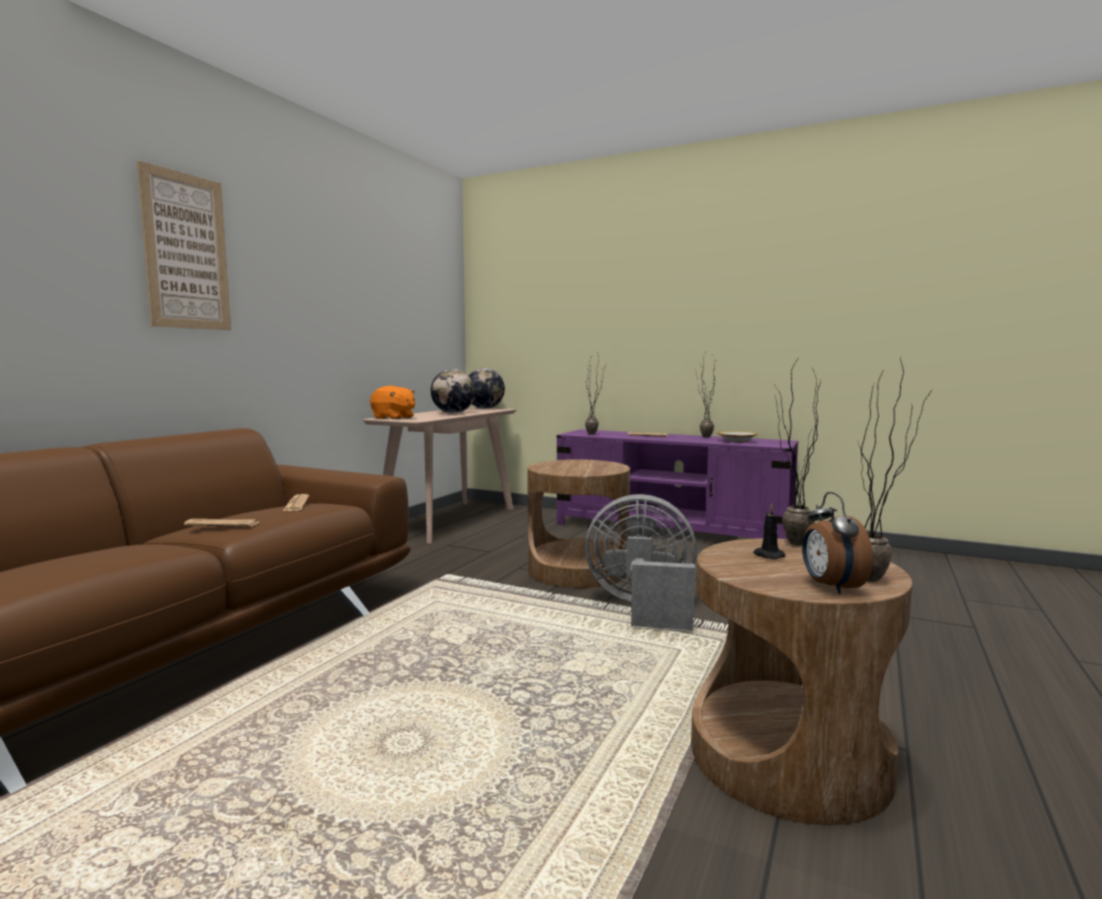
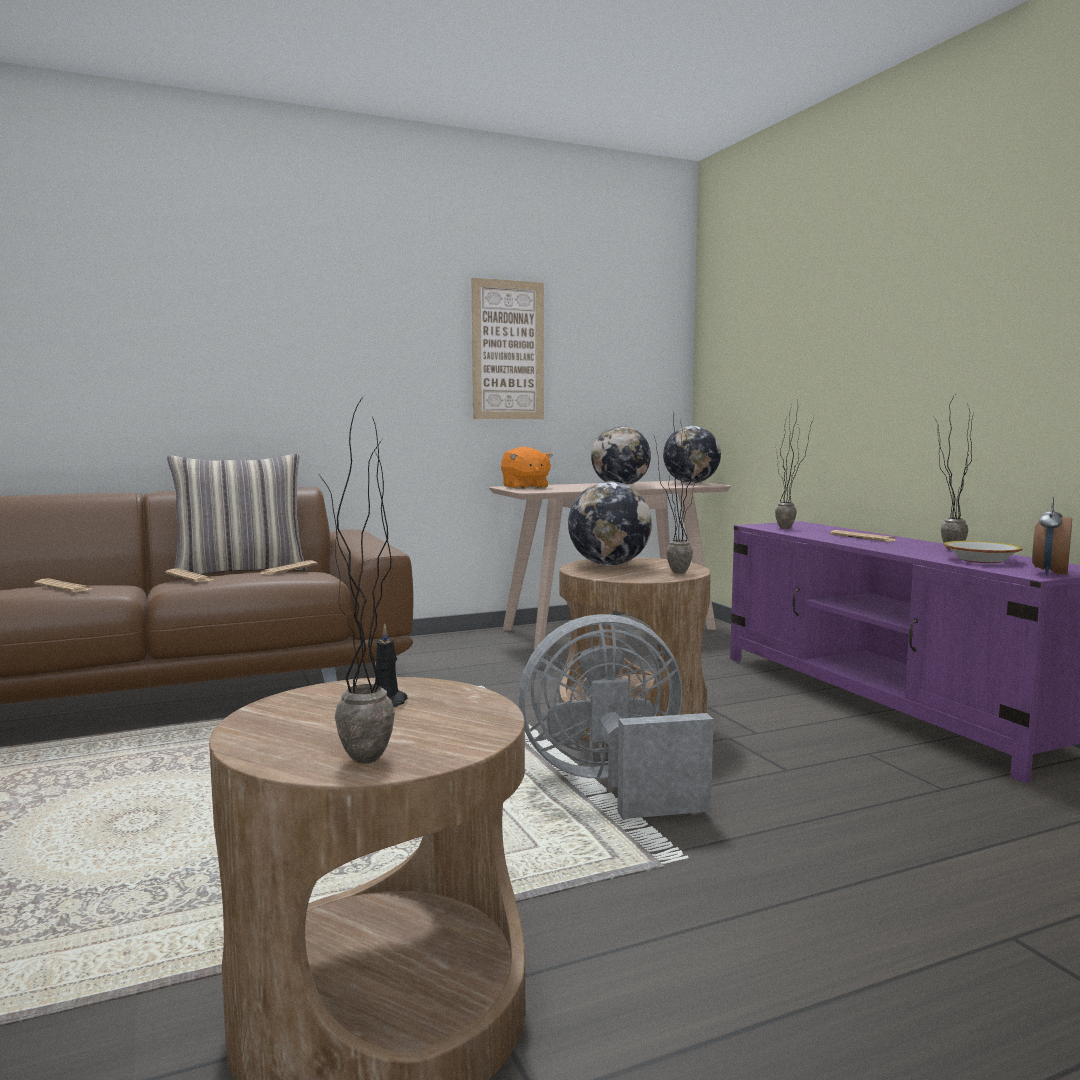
camera: 40 degrees right, 0 degrees up
(112, 555) = (63, 587): none -> newspaper
(186, 251) = (271, 304): picture -> picture (508, 350)
(222, 514) = (241, 571): none -> pillow
(557, 466) = (609, 564): none -> globe
(642, 607) = (612, 784): grey fan -> grey fan turned 60 degrees counterclockwise
(787, 543) = (470, 697): potted plant -> potted plant (672, 571)
(830, 587) = (292, 750): alarm clock -> alarm clock (1049, 573)

